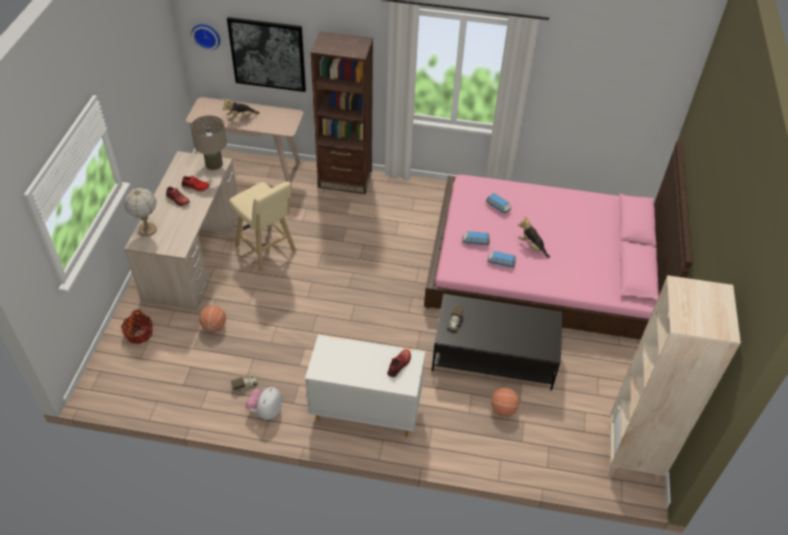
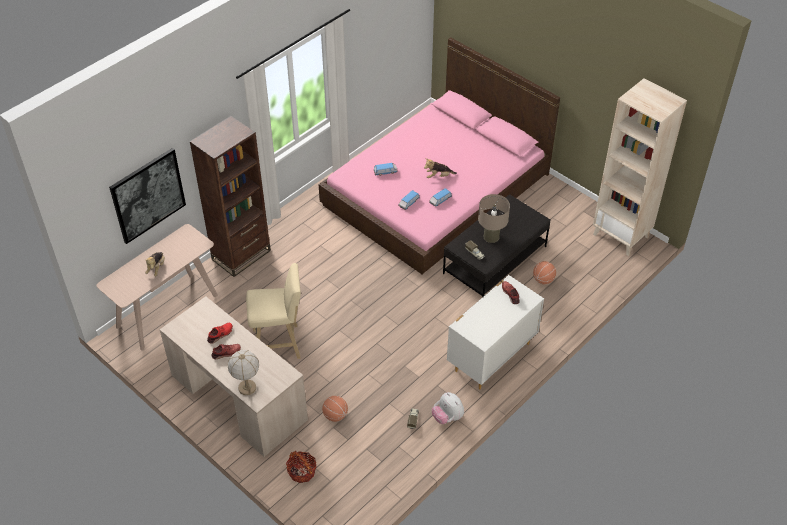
camera: 55 degrees left, 0 degrees up
(206, 35) = (92, 219): wall clock -> none
(214, 164) = (202, 311): beige table lamp -> beige table lamp (491, 237)

